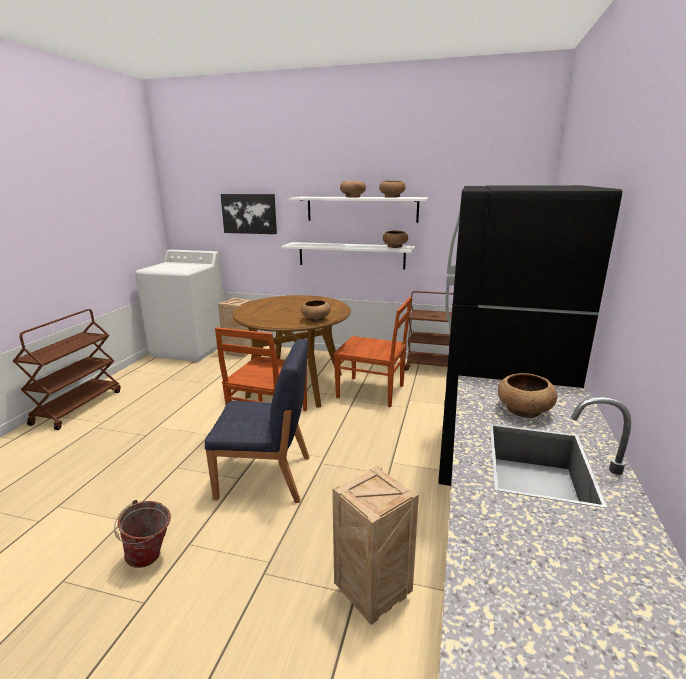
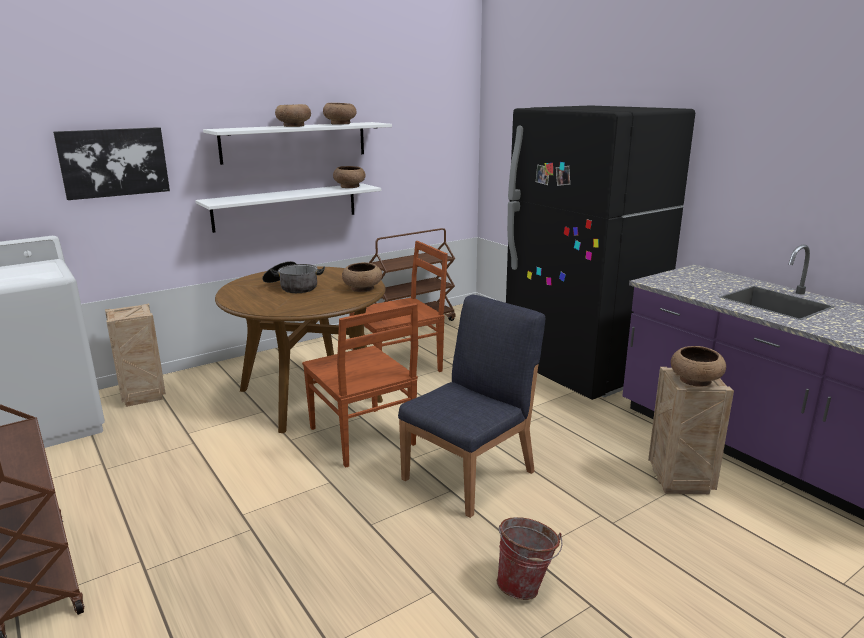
camera: 50 degrees left, 0 degrees up
(290, 307) = (292, 287): none -> cooking pot
(523, 410) = (708, 285): brown bowl -> brown bowl (695, 381)

